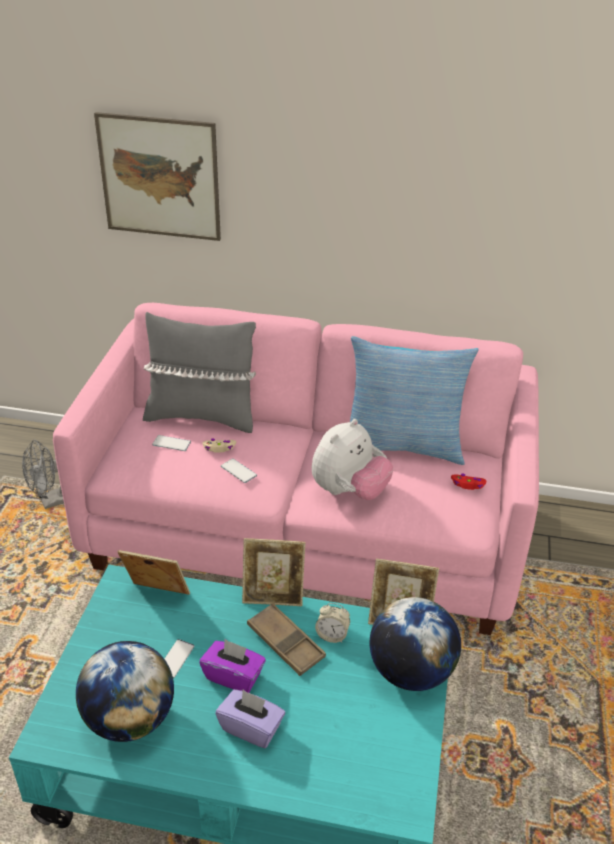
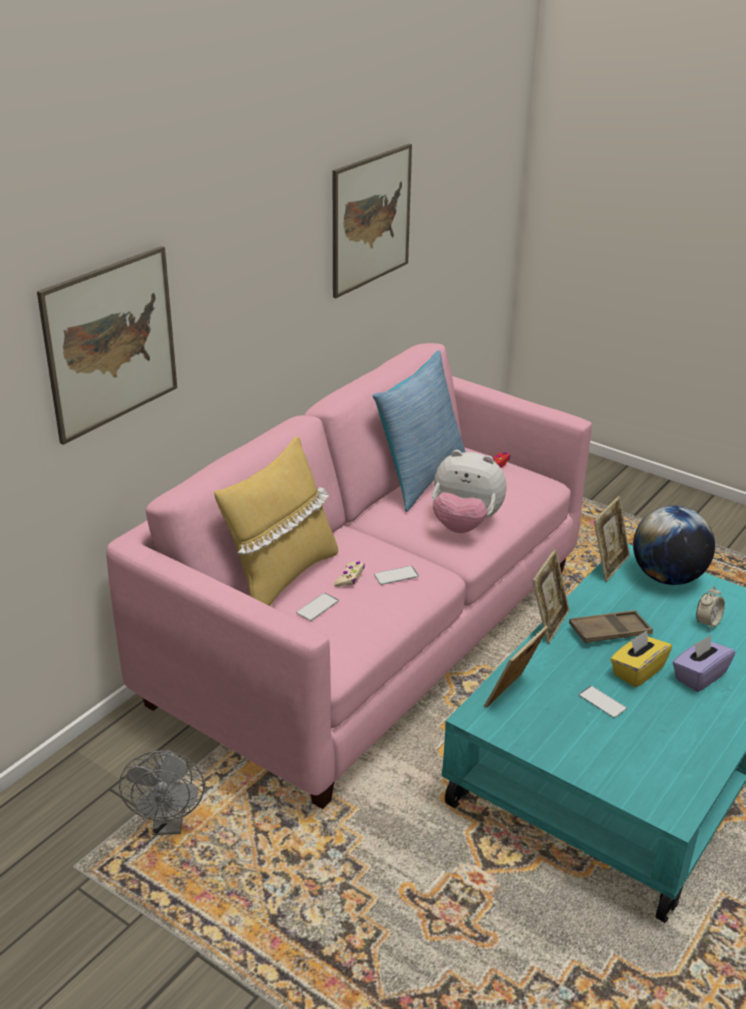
camera: 65 degrees left, 5 degrees down
(130, 719) = (666, 747): globe -> none
(201, 416) = (281, 577): grey pillow -> yellow pillow
(233, 676) = (637, 671): purple tissue box -> yellow tissue box
(332, 635) = (611, 604): alarm clock -> alarm clock (707, 622)
(349, 491) = (464, 525): plush toy -> plush toy turned 135 degrees clockwise
(499, 200) = (371, 219): none -> picture

